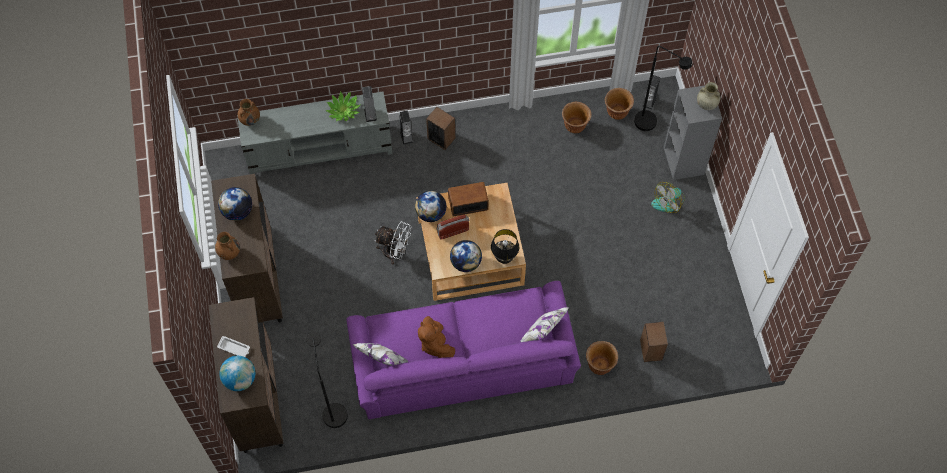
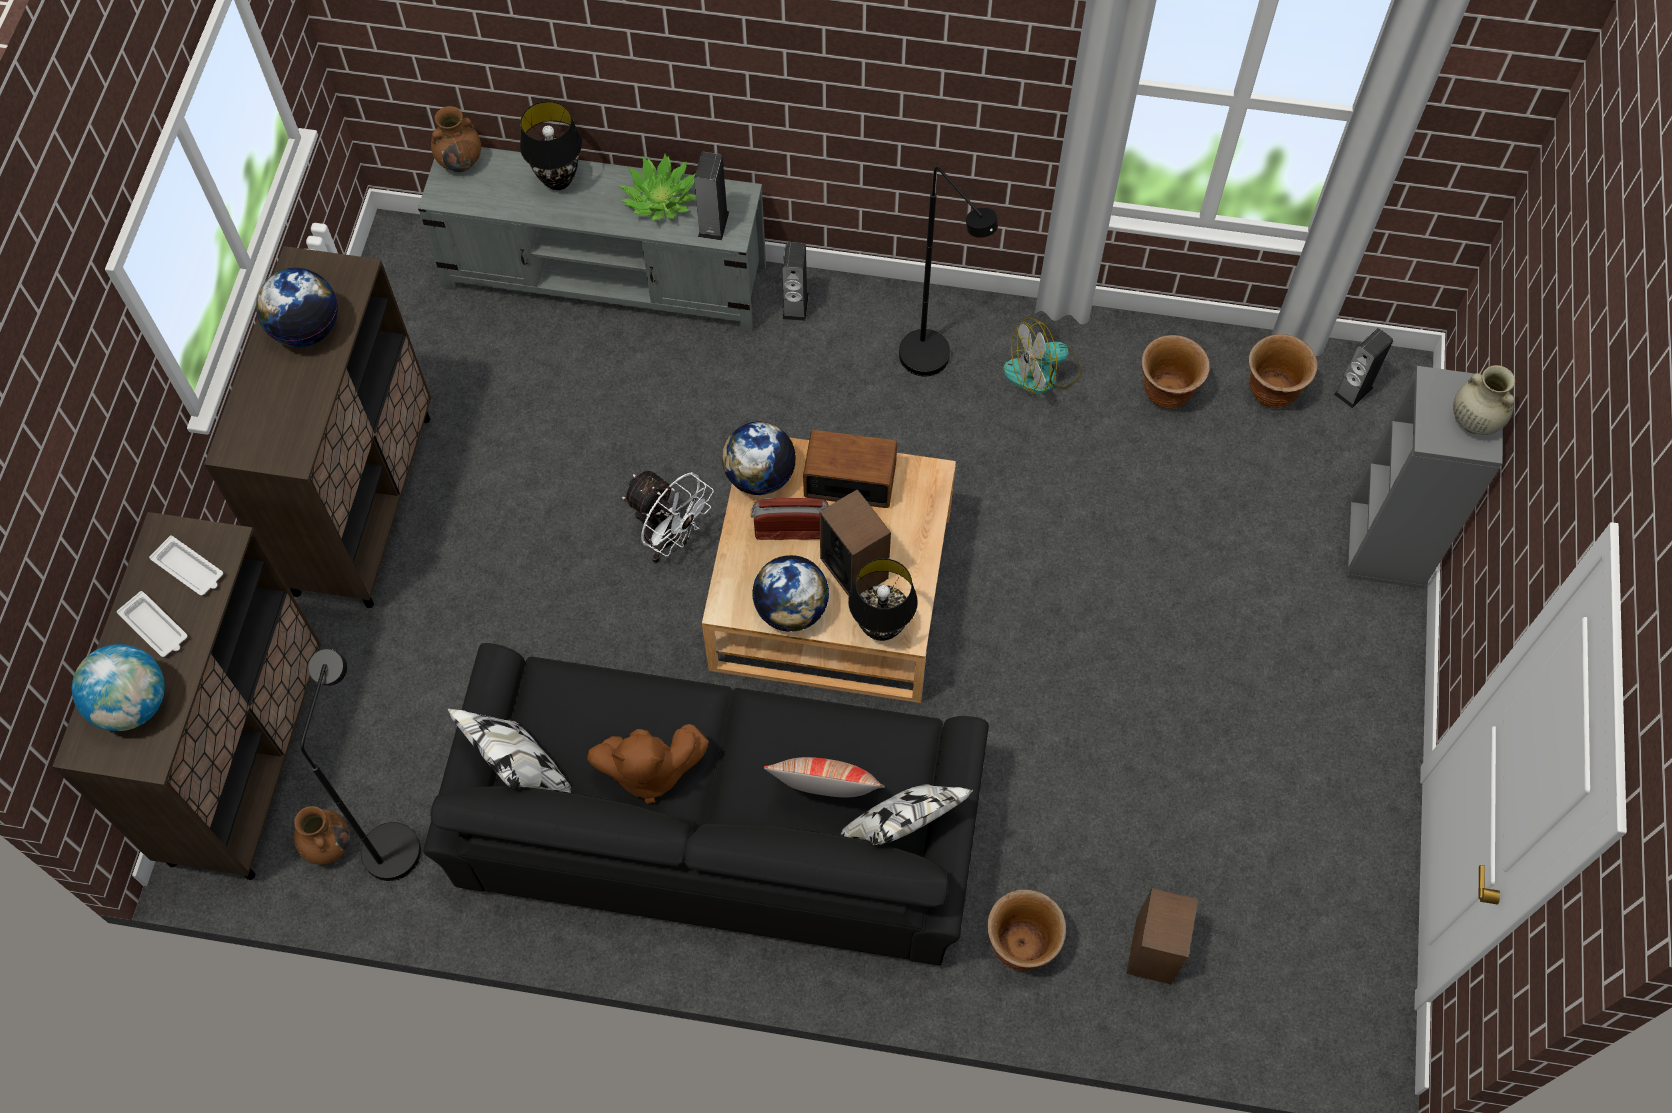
camera: 20 degrees right, 0 degrees up
(229, 252) = (246, 412): brown vase -> brown vase (328, 845)
(237, 321) = (189, 569): none -> white tray
(296, 116) = (557, 181): none -> black table lamp
(435, 344) = (648, 771): brown plush toy -> brown plush toy turned 90 degrees counterclockwise
(441, 138) = (867, 330): speaker -> speaker (854, 568)
(462, 360) = (716, 826): purple sofa -> black sofa
(508, 329) = (825, 794): none -> pillow
(651, 124) = (1340, 440): black floor lamp -> black floor lamp (934, 364)
(668, 201) = (1318, 622): fan -> fan (1042, 372)

